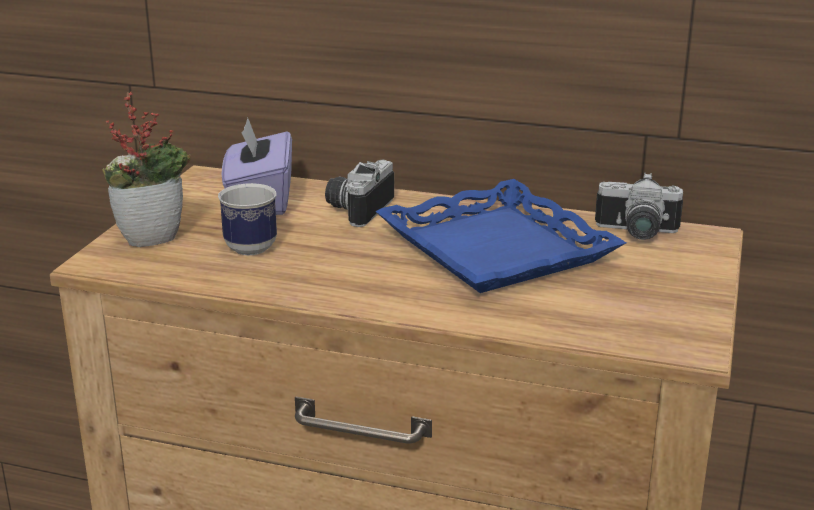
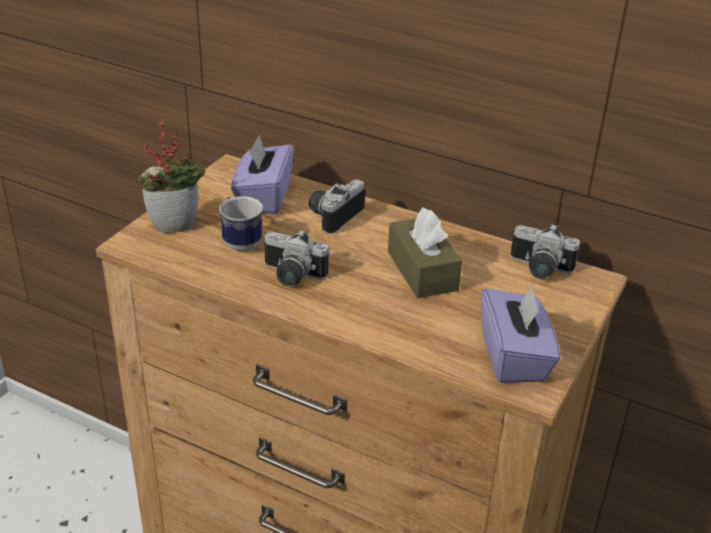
camera: 10 degrees right, 10 degrees up
(328, 272) = (291, 276): none -> camera
(494, 249) = (422, 271): blue tray -> brown tissue box
(651, 320) = (514, 357): none -> purple tissue box

